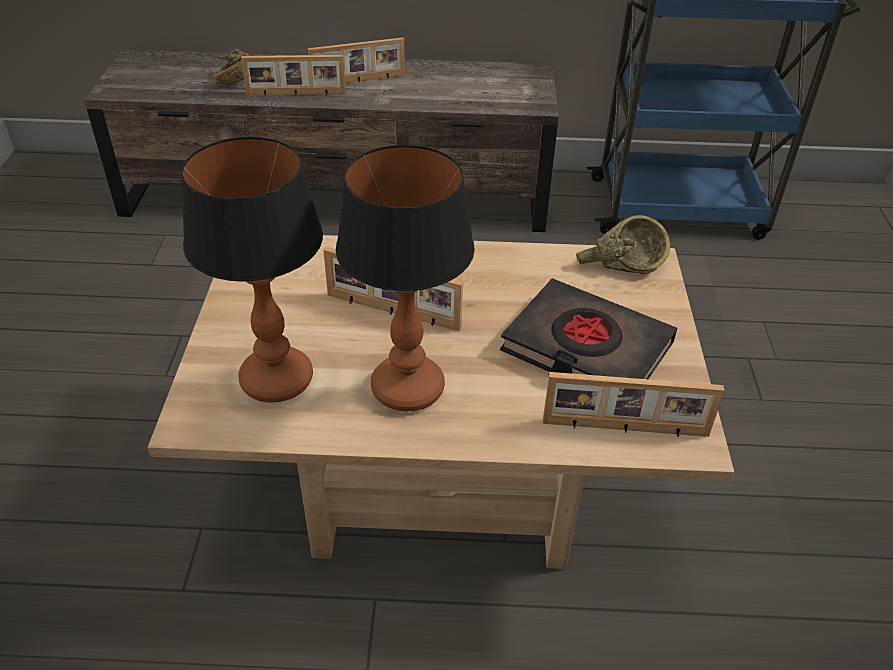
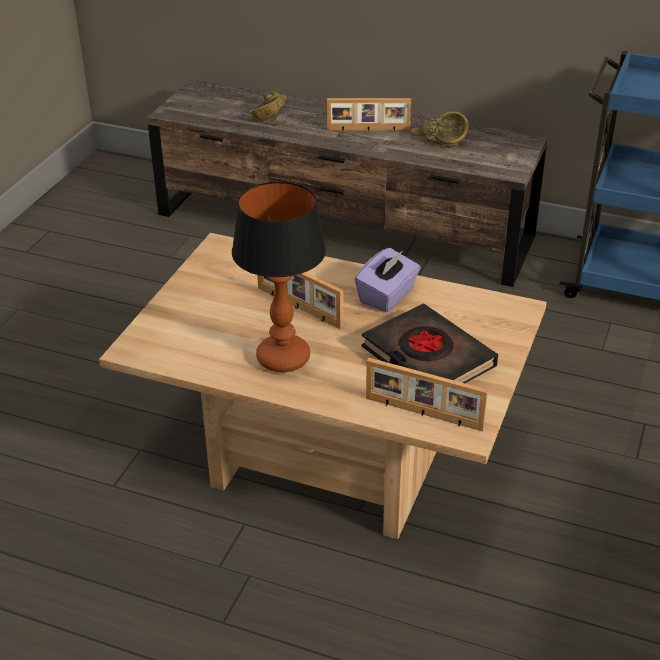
camera: 20 degrees right, 5 degrees down
(276, 379) = (197, 335): table lamp -> none
(296, 94) = (311, 134): picture frame -> none
(493, 275) = (387, 296): none -> purple tissue box
(620, 265) = (492, 306): brown bowl -> brown bowl (438, 141)

